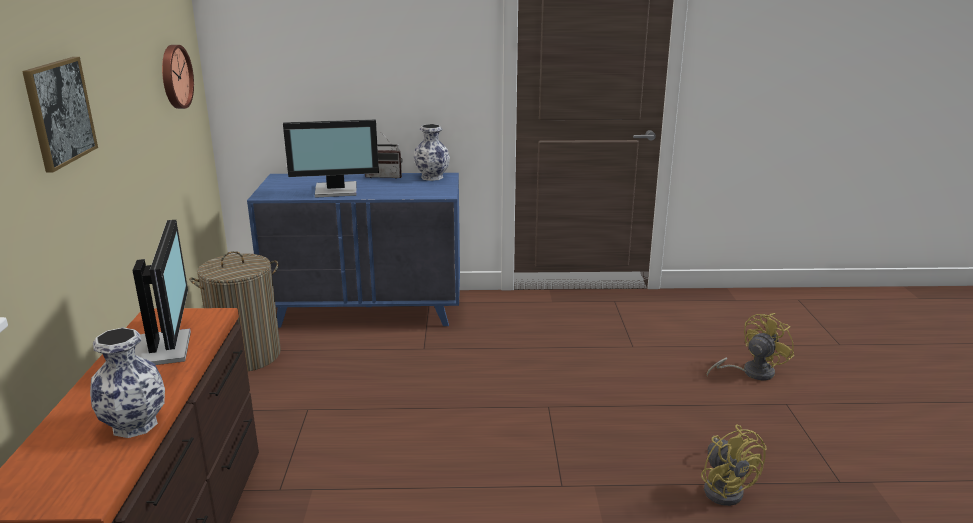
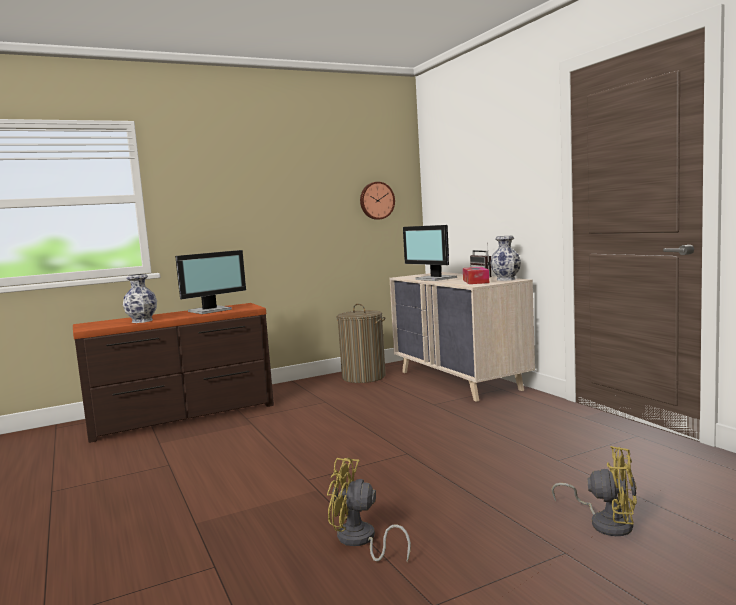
camera: 65 degrees right, 15 degrees down
(59, 112) = (243, 200): picture -> none
(368, 310) = (459, 380): blue dresser -> beige dresser
(415, 187) = (475, 281): none -> tissue box
(725, 488) = (360, 541): yellow fan -> yellow fan turned 60 degrees clockwise

